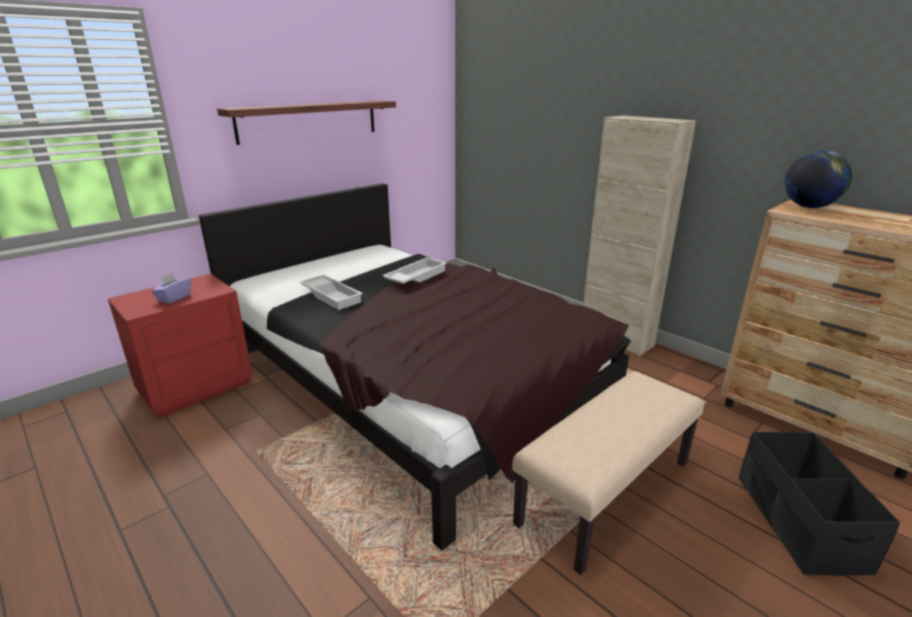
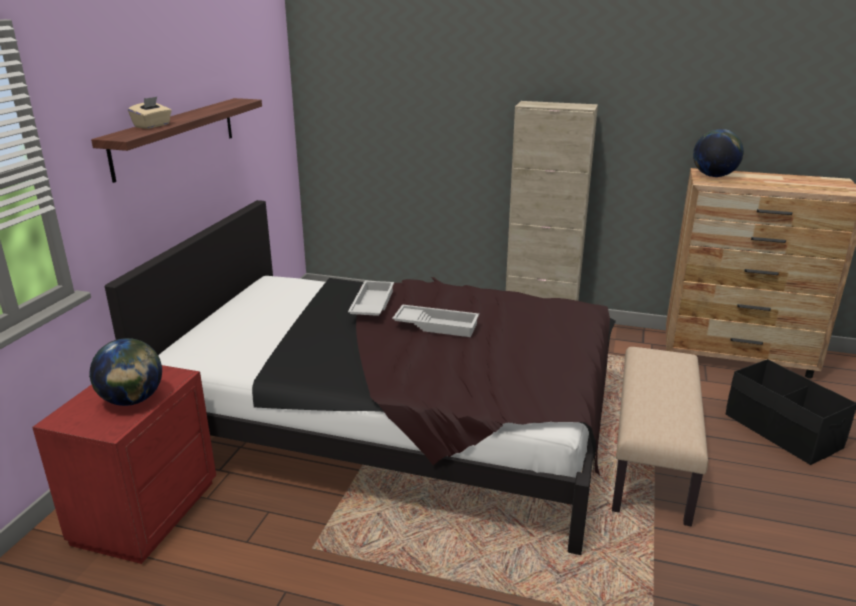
camera: 30 degrees left, 0 degrees up
(174, 298) = (132, 400): purple tissue box -> globe
(274, 106) = (152, 126): none -> beige tissue box
(332, 296) = (305, 348): white tray -> white tray (437, 325)

